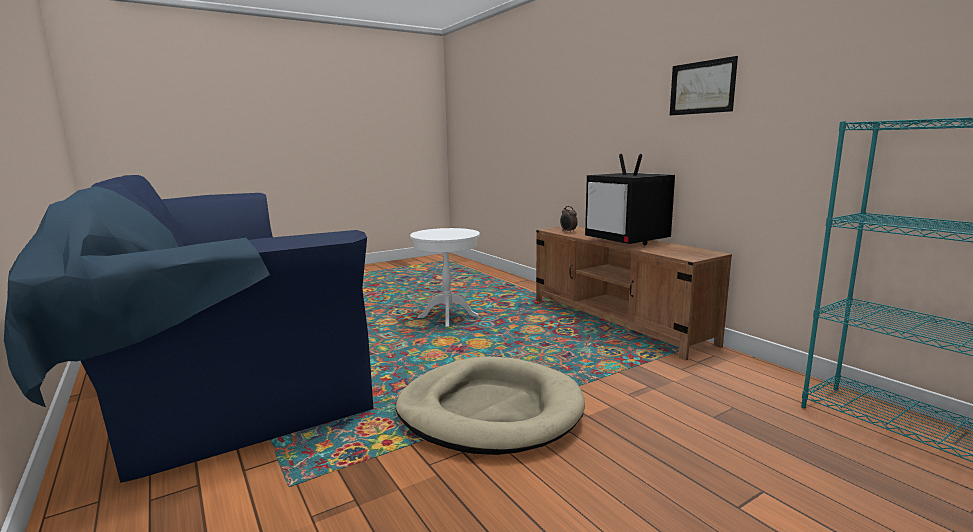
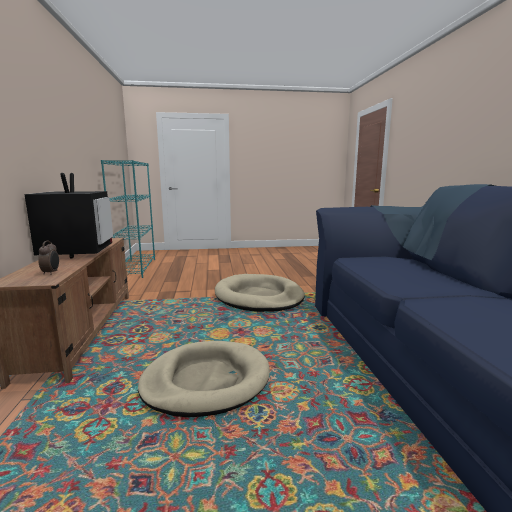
camera: 155 degrees left, 0 degrees up
(448, 317) = (206, 381): white side table -> beige dog bed
(702, 87) = (51, 121): picture -> none

